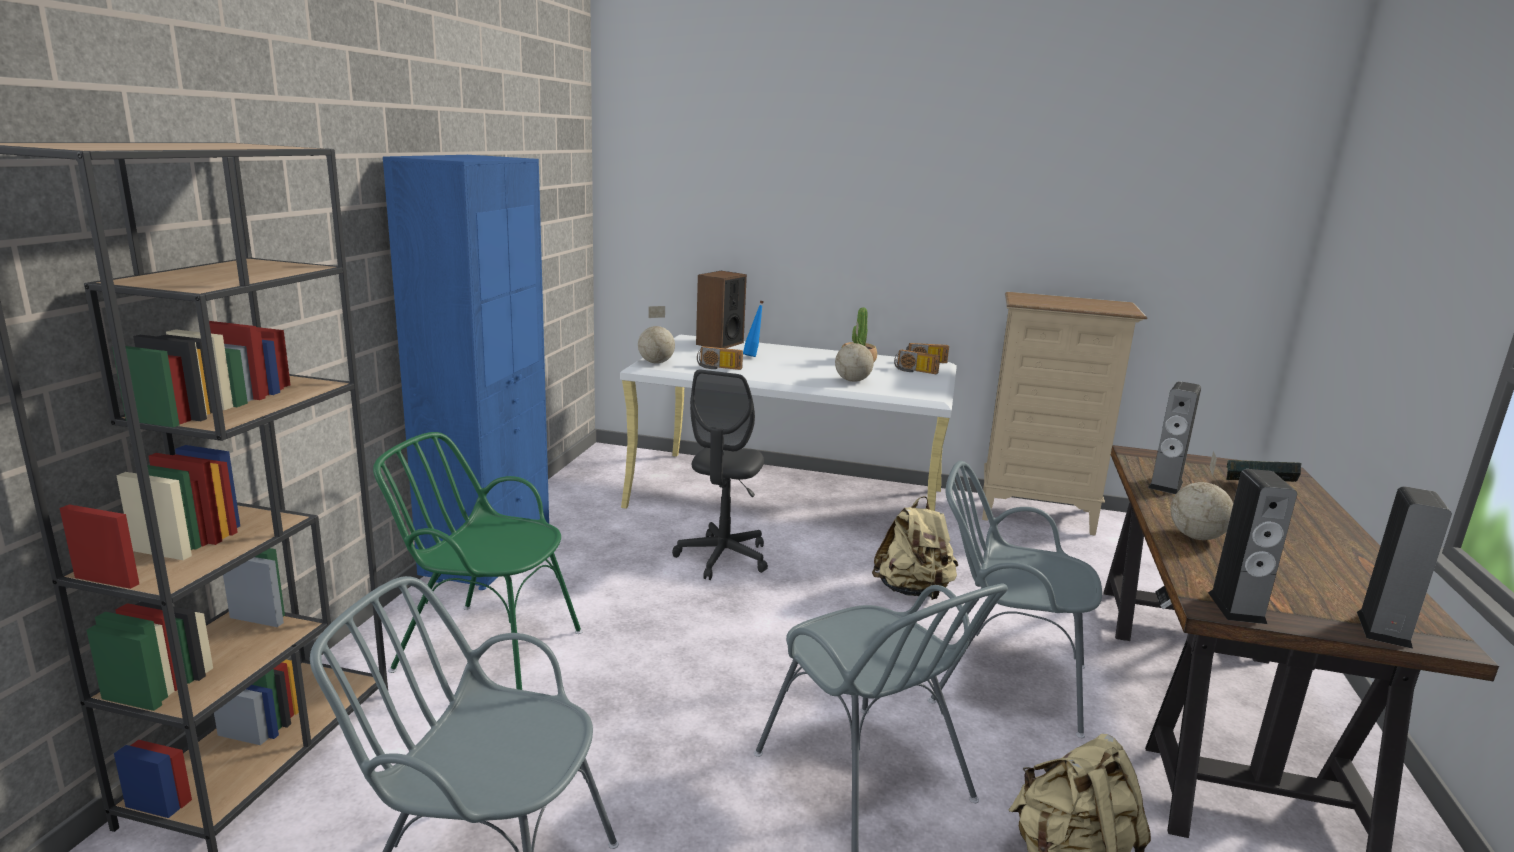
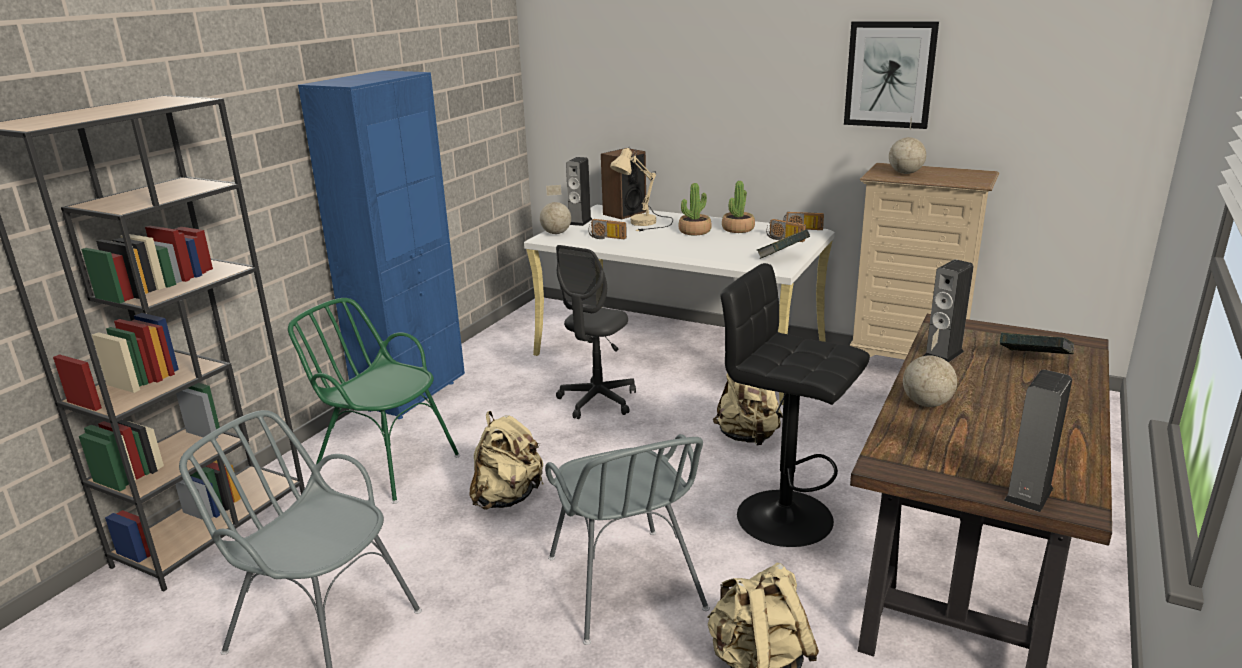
camera: 15 degrees right, 5 degrees up
(666, 680) = (507, 497): none -> beige backpack
(753, 356) = (645, 225): blue bottle -> beige table lamp
(813, 363) = (694, 231): none -> potted plant
(853, 381) = (717, 249): globe -> globe (905, 173)
(928, 389) = (782, 258): none -> book
(1001, 680) = (784, 517): grey chair -> black stool
(1023, 199) = (889, 74): none -> picture
(1236, 607) = (904, 467): speaker -> speaker (580, 221)

